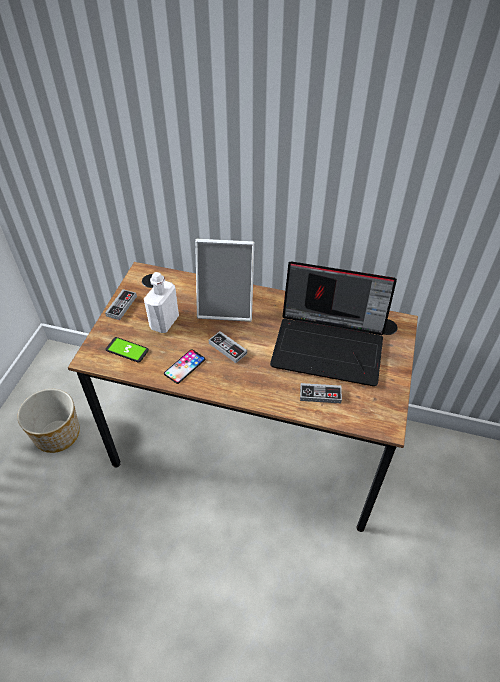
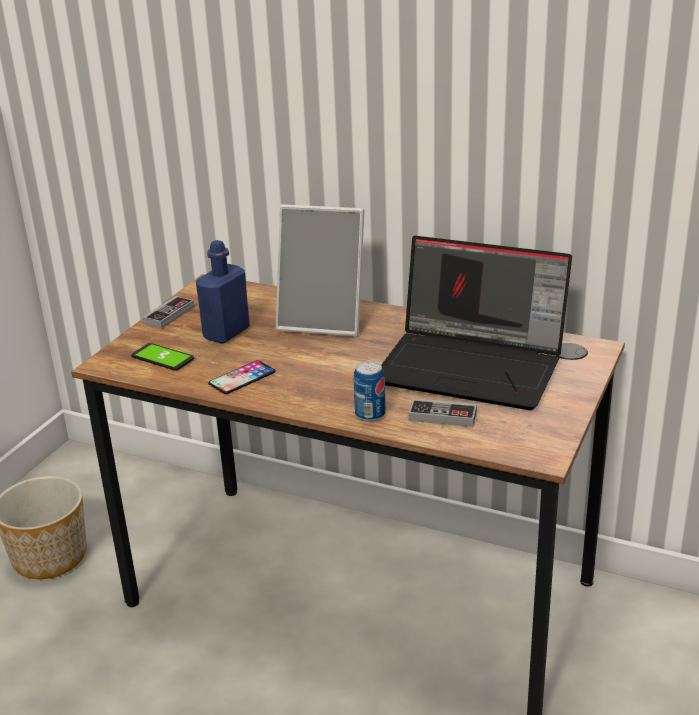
camera: 10 degrees right, 20 degrees down
(164, 322) = (226, 333): white bottle -> blue bottle
(227, 348) = (312, 363): game controller -> none
(274, 396) = (370, 414): none -> can

